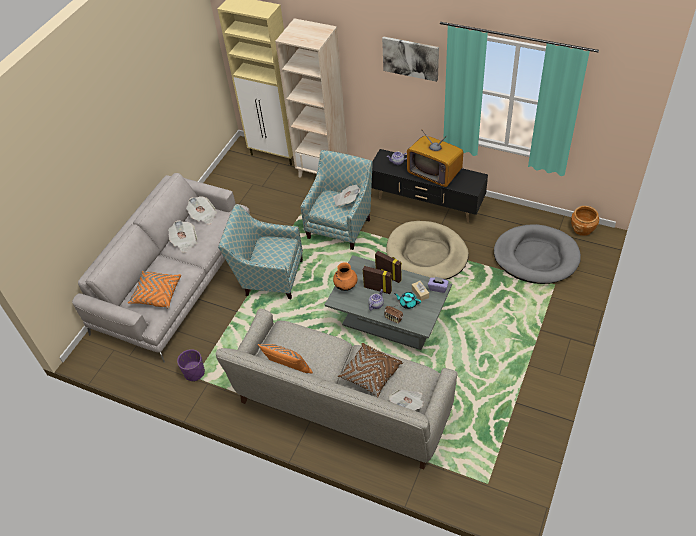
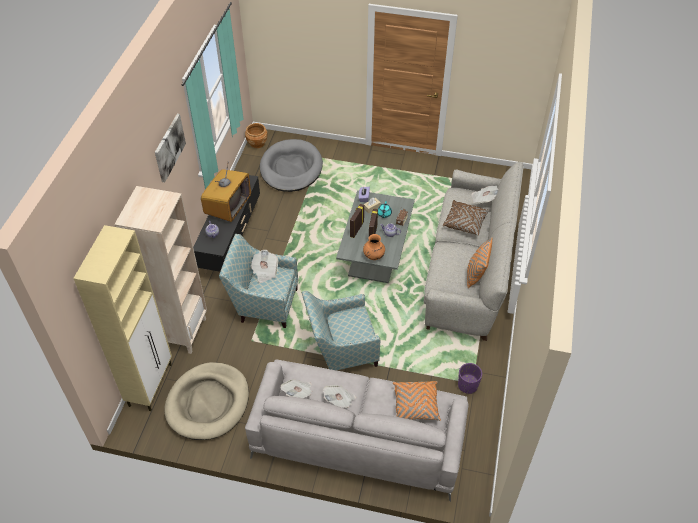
camera: 105 degrees left, 0 degrees up
(268, 276) = (340, 351): armchair -> armchair turned 75 degrees clockwise
(426, 254) = (296, 235): beige dog bed -> beige dog bed (208, 403)

